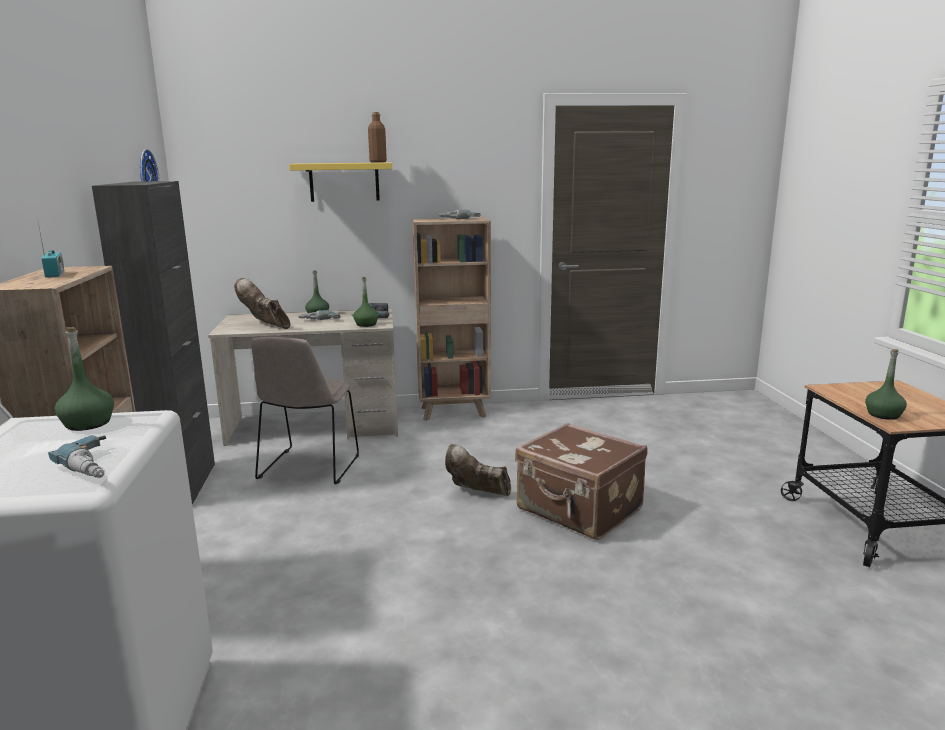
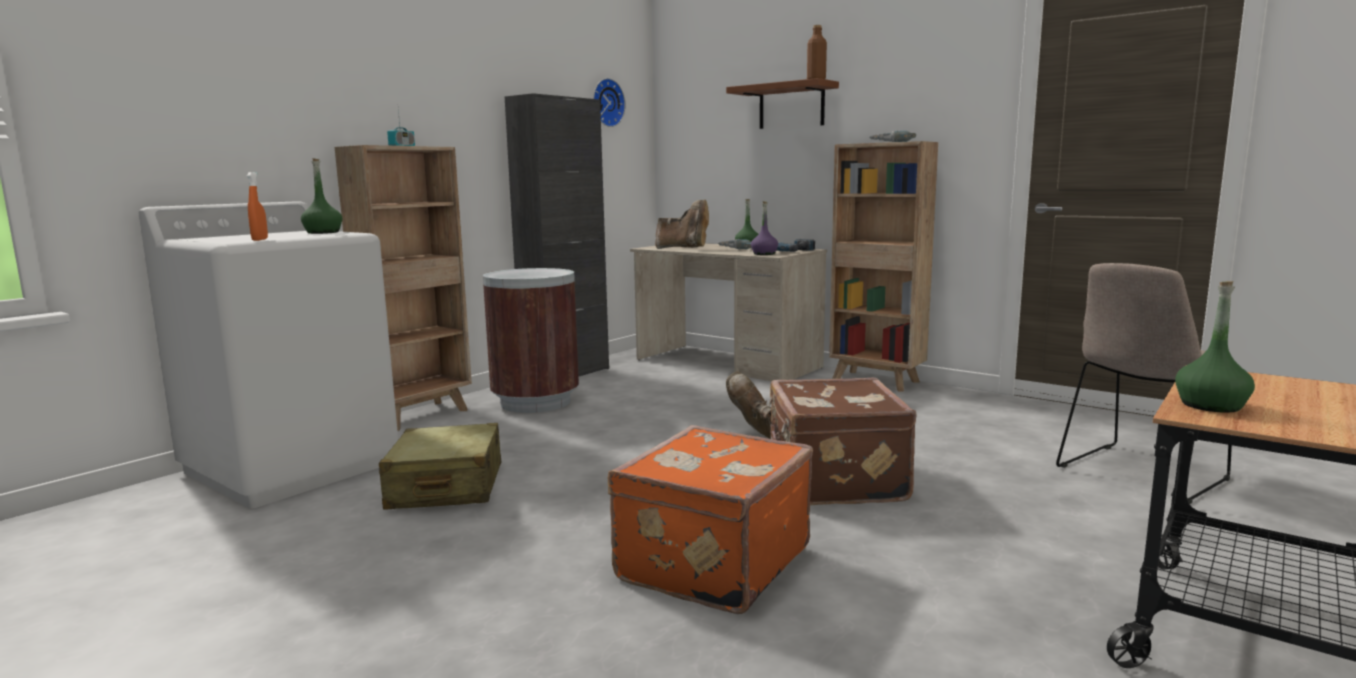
camera: 45 degrees right, 5 degrees down
(98, 466) = (260, 239): power drill -> orange spray bottle
(217, 530) = (536, 402): none -> brown trash can
(266, 326) = (684, 248): brown boot -> brown boot turned 105 degrees clockwise
(308, 468) = (665, 387): beige chair -> beige chair (1139, 474)
(326, 662) = (446, 487): none -> beige suitcase
(344, 182) = (791, 106): yellow shelf -> brown shelf
(366, 324) = (764, 254): green bottle -> purple bottle
(635, 613) = (710, 563): none -> orange suitcase

